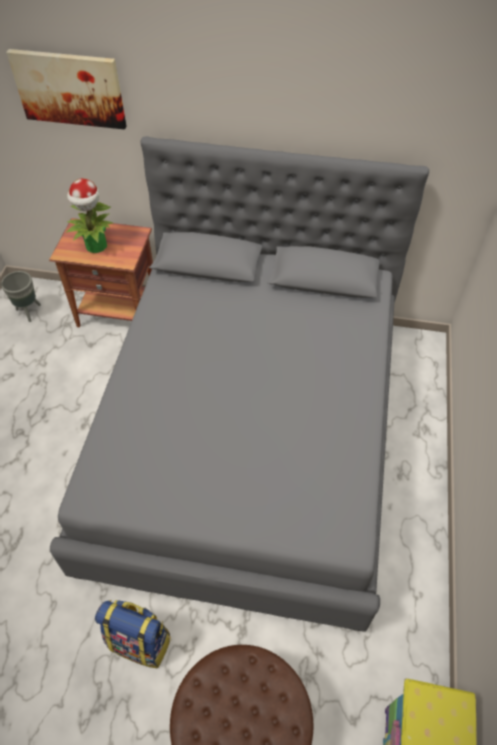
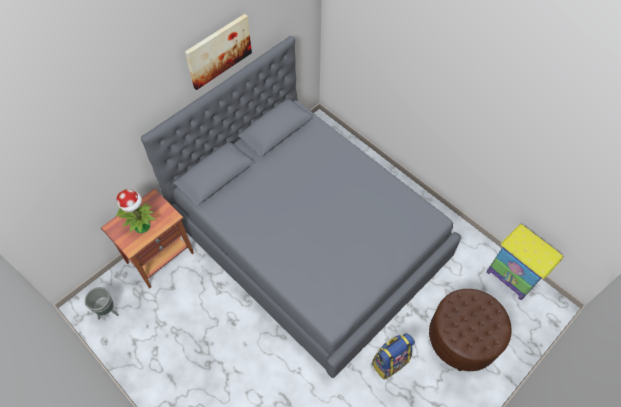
camera: 55 degrees left, 5 degrees up
(69, 88) = (81, 146): picture -> picture (218, 51)

